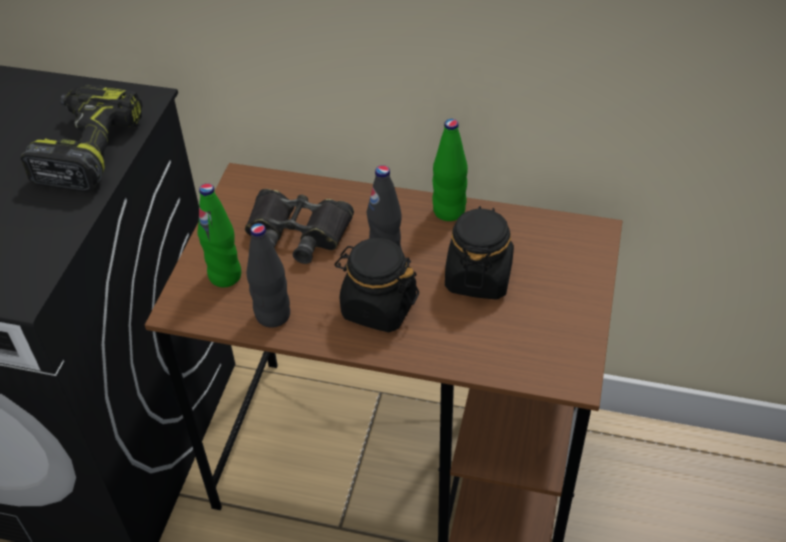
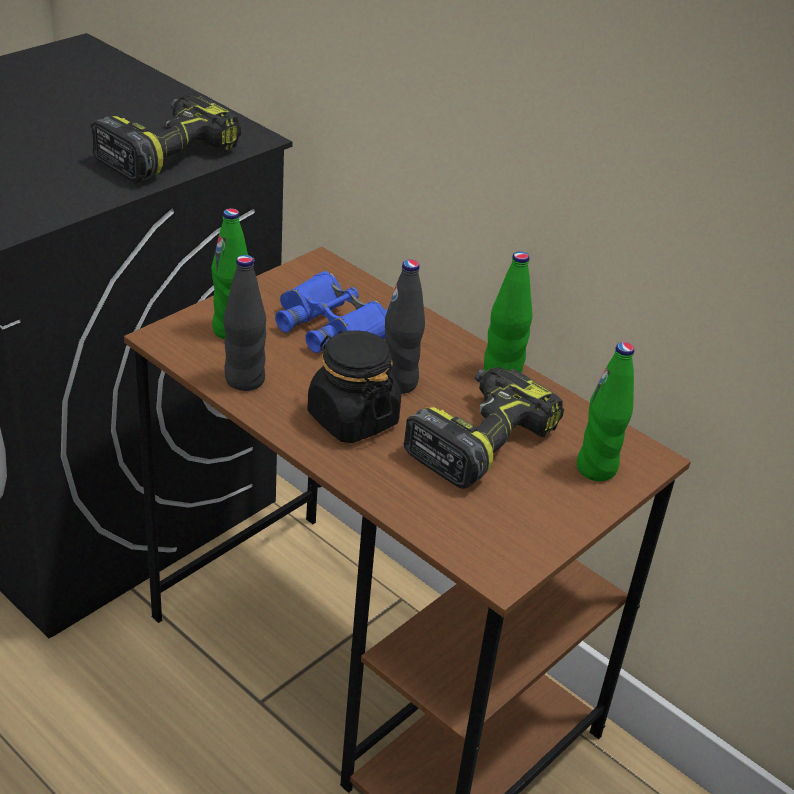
camera: 25 degrees right, 10 degrees down
(297, 232) = (332, 326): black binoculars -> blue binoculars
(478, 277) = (480, 440): black jar -> power drill
(570, 259) = (596, 468): none -> green bottle

